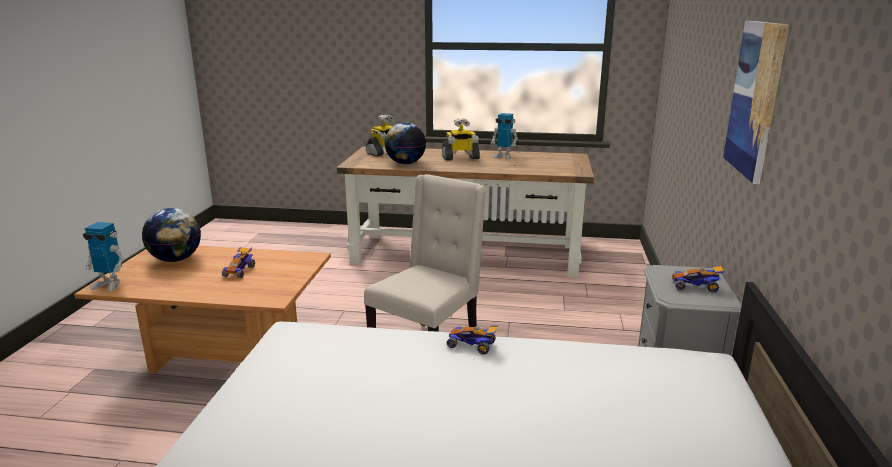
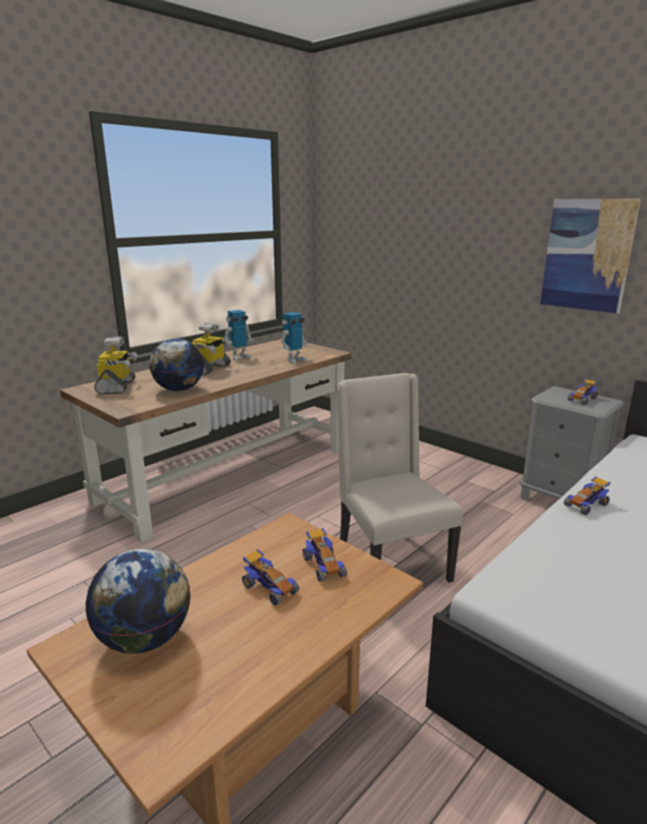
camera: 55 degrees left, 0 degrees up
(109, 285) = (163, 744): toy robot -> toy robot (294, 360)
(275, 277) = (323, 566): none -> toy car

